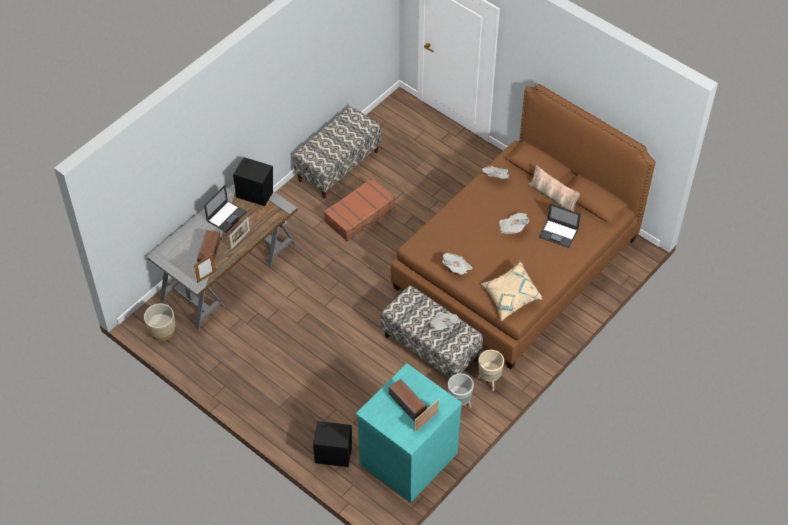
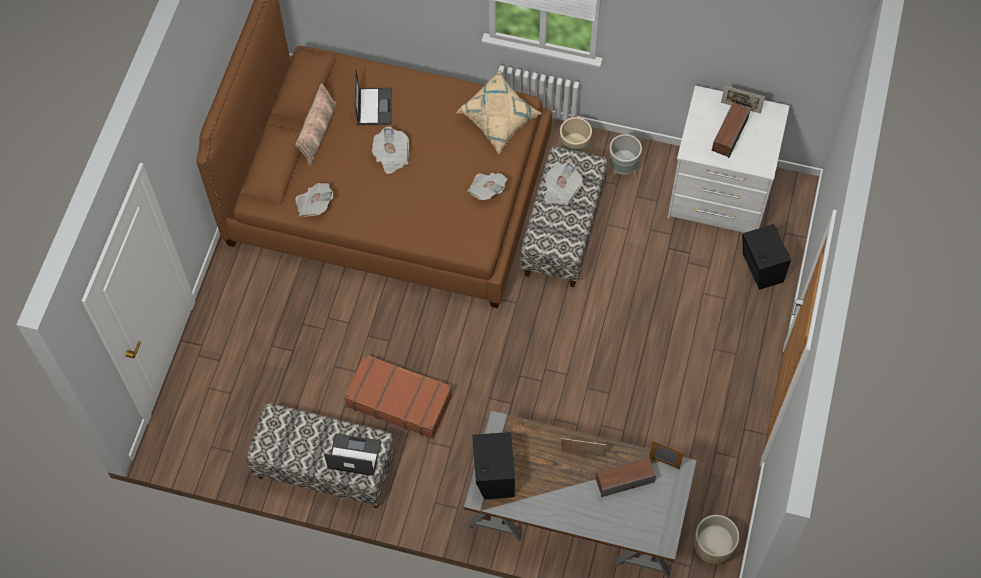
camera: 115 degrees left, 10 degrees up
(226, 216) = (553, 491): laptop -> laptop (353, 455)
(407, 457) = (719, 195): turquoise dresser -> white dresser

